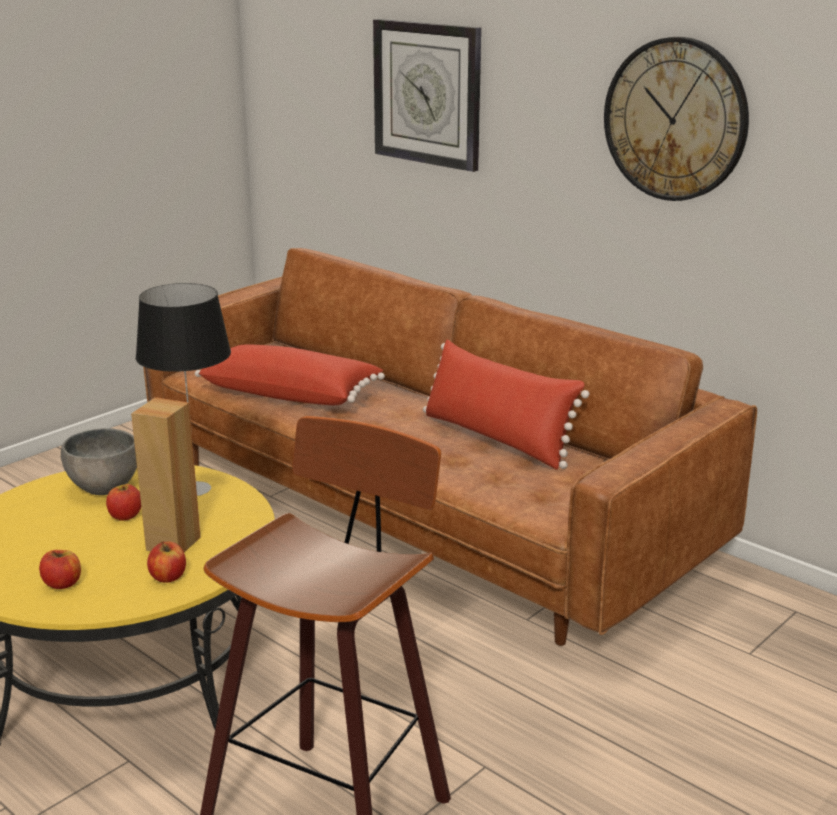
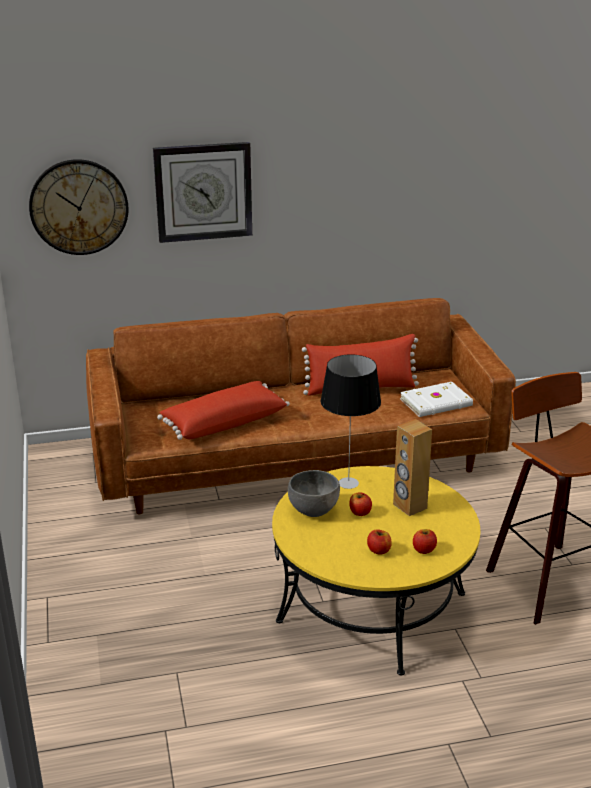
camera: 55 degrees left, 5 degrees up
(168, 577) = (446, 517): apple -> apple (379, 550)
(530, 495) = (437, 403): none -> white book
(675, 119) = (394, 174): wall clock -> wall clock (79, 207)

